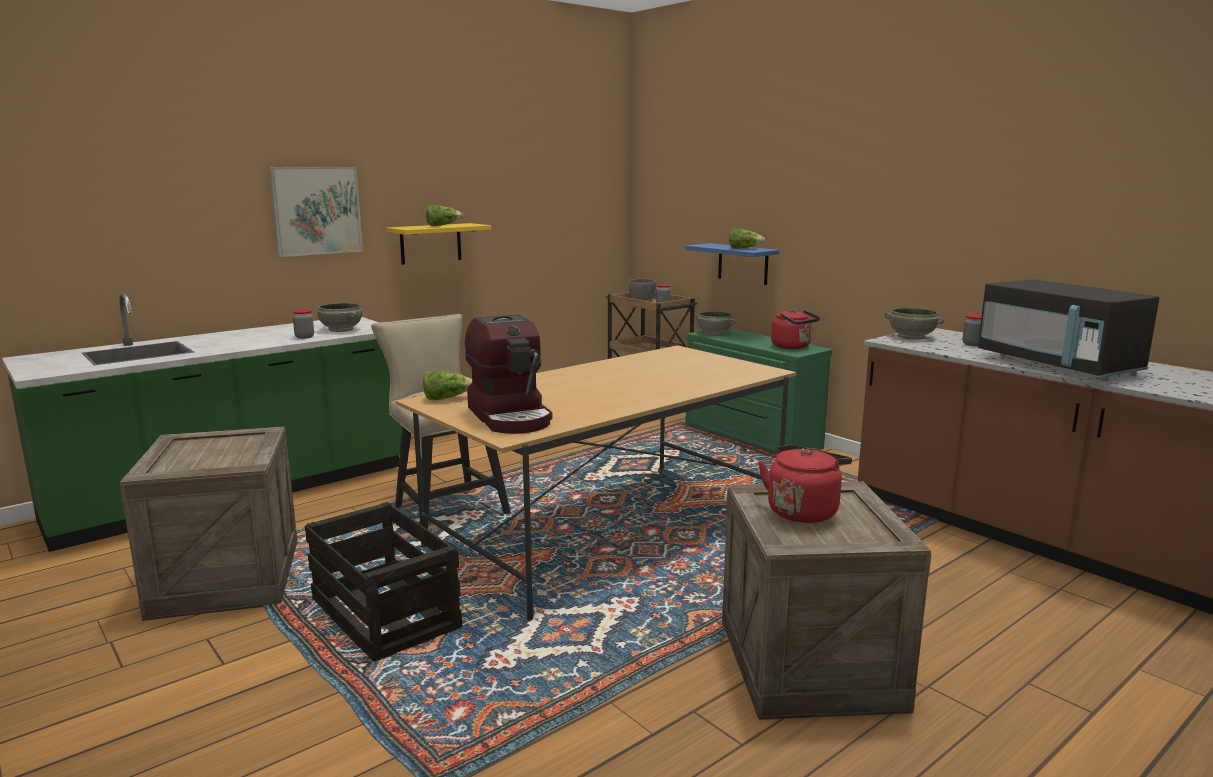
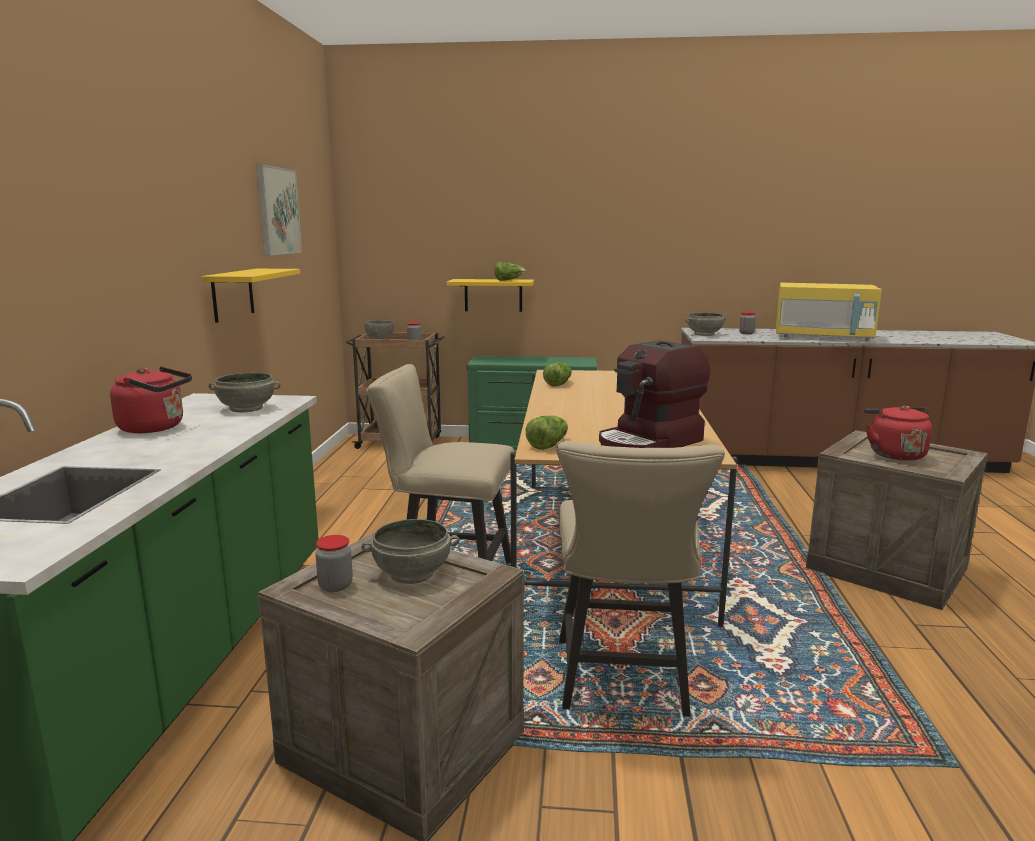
camera: 45 degrees left, 0 degrees up
(304, 337) = (238, 423): jar -> jar (335, 586)
(317, 210) = (145, 255): picture -> picture (278, 211)
(383, 613) = (623, 684): crate -> beige chair
(443, 226) = (258, 271): lettuce -> lettuce (558, 384)
(511, 416) = (650, 443): coffee machine -> coffee machine turned 120 degrees clockwise
(714, 334) = (488, 361): grey bowl -> grey bowl (412, 574)
(743, 264) = (493, 295): blue shelf -> yellow shelf
(793, 347) = (571, 360): red kettle -> red kettle (156, 428)
(1057, 365) = (822, 337): black microwave -> yellow microwave

